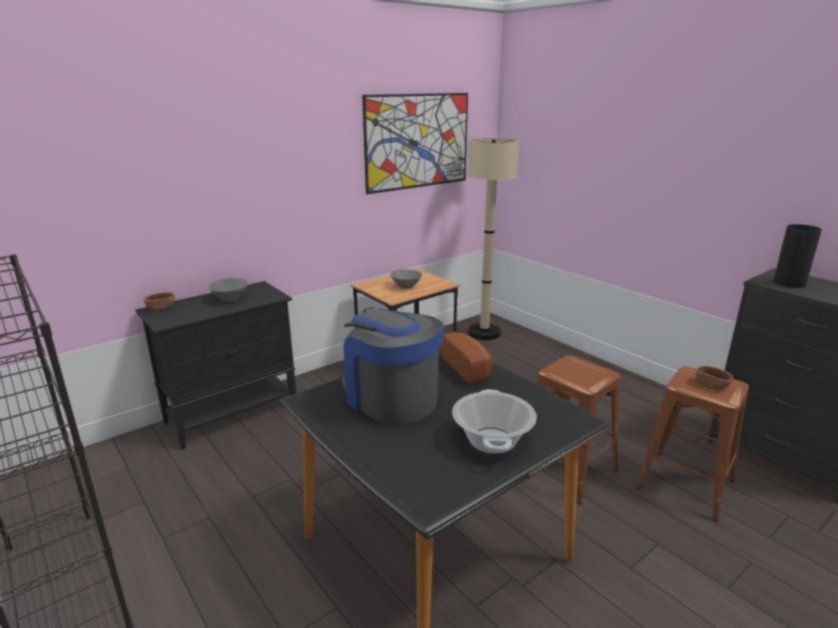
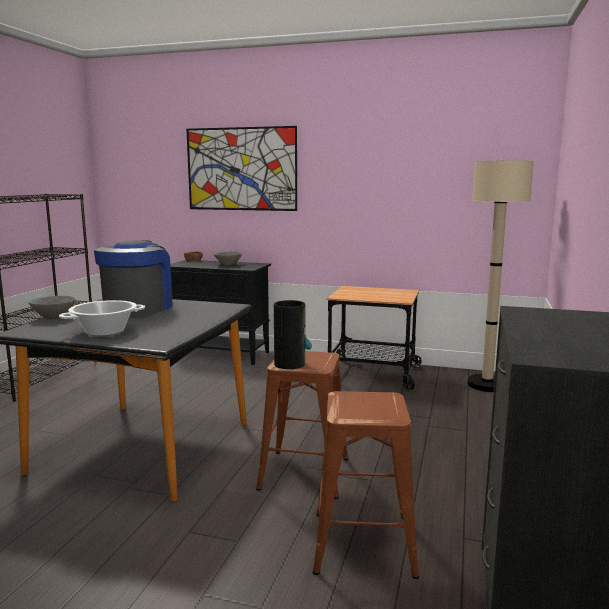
camera: 55 degrees right, 10 degrees down
(405, 286) = (370, 294): grey bowl -> grey bowl (54, 317)
(418, 141) = (436, 163): picture -> picture (241, 169)
(468, 368) = (209, 314): bread -> none
(711, 385) = (369, 408): brown bowl -> none
(789, 283) = (551, 318): vase -> vase (290, 364)

